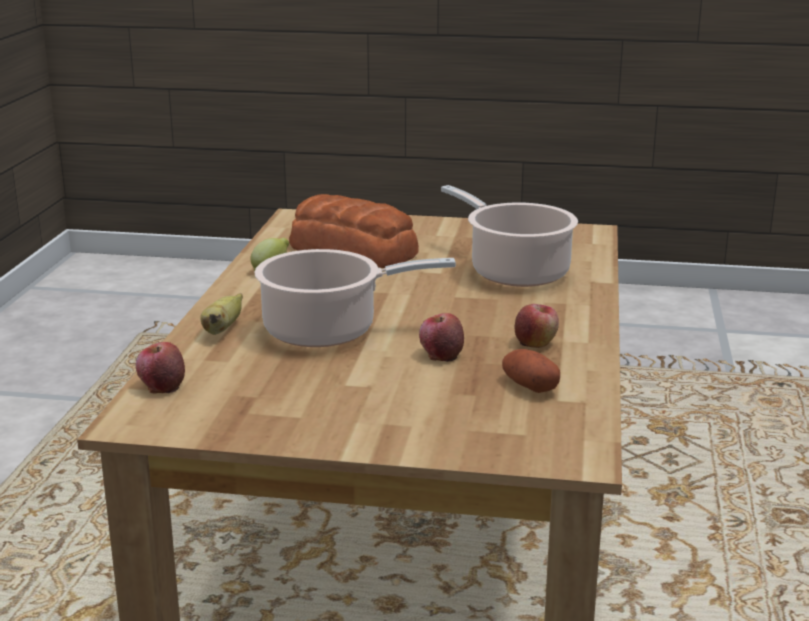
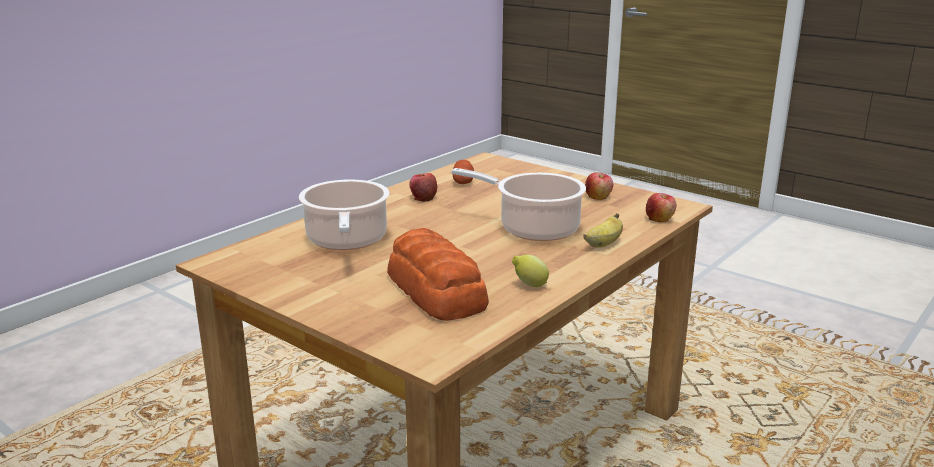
camera: 150 degrees left, 0 degrees up
(441, 354) = (484, 203): apple -> apple (598, 197)

